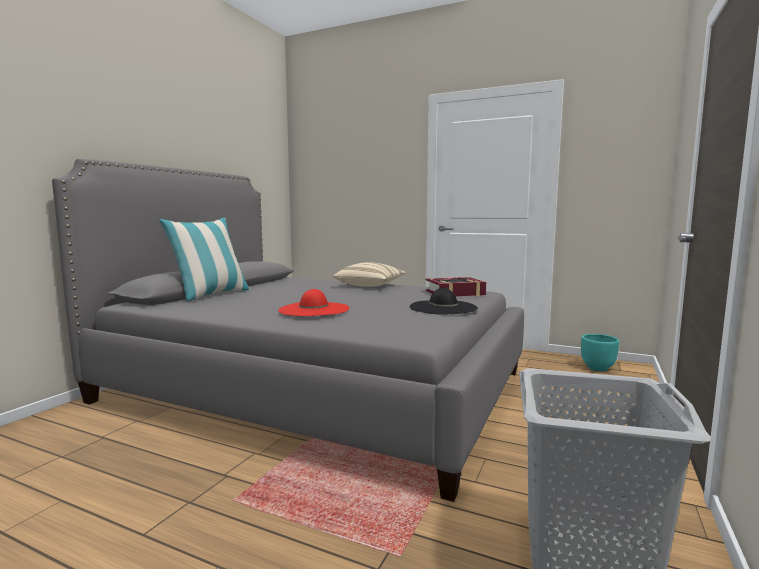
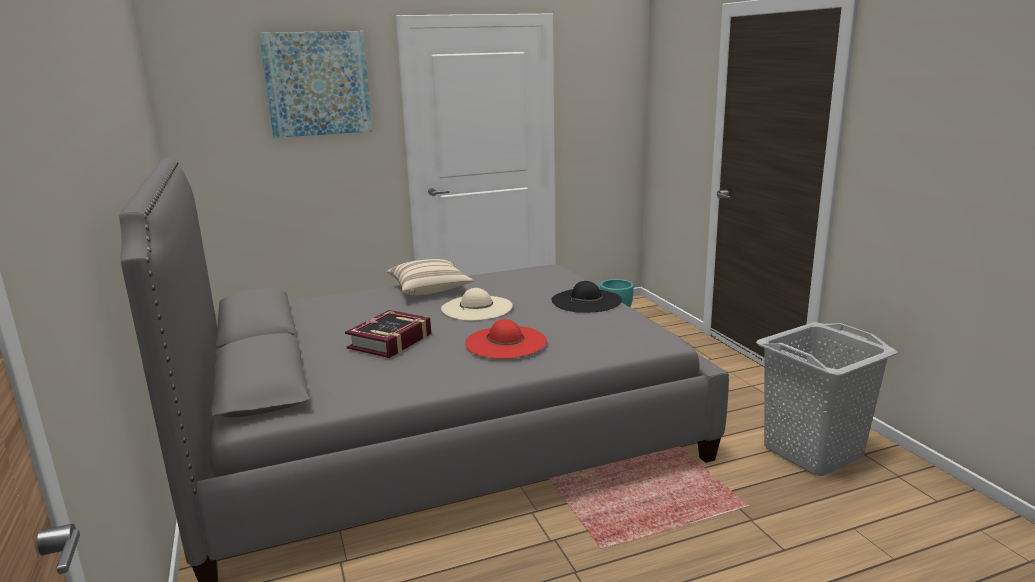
camera: 45 degrees left, 10 degrees up
(211, 295) = (302, 365): pillow -> none
(362, 295) = (476, 308): none -> beige hat
(373, 146) = (317, 84): none -> picture
(455, 293) = (539, 277): book -> book (390, 341)

